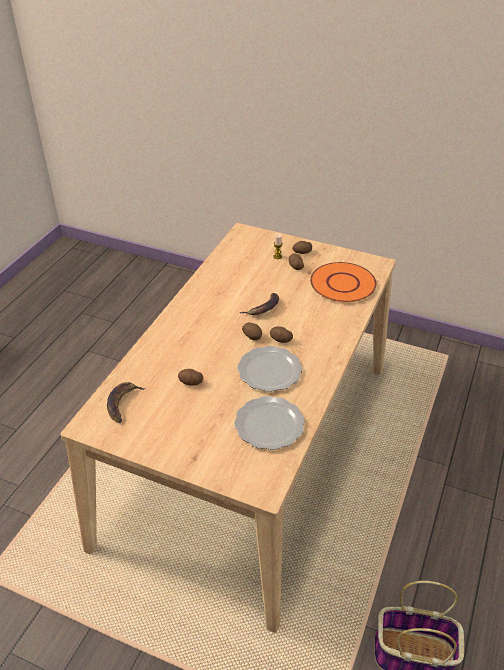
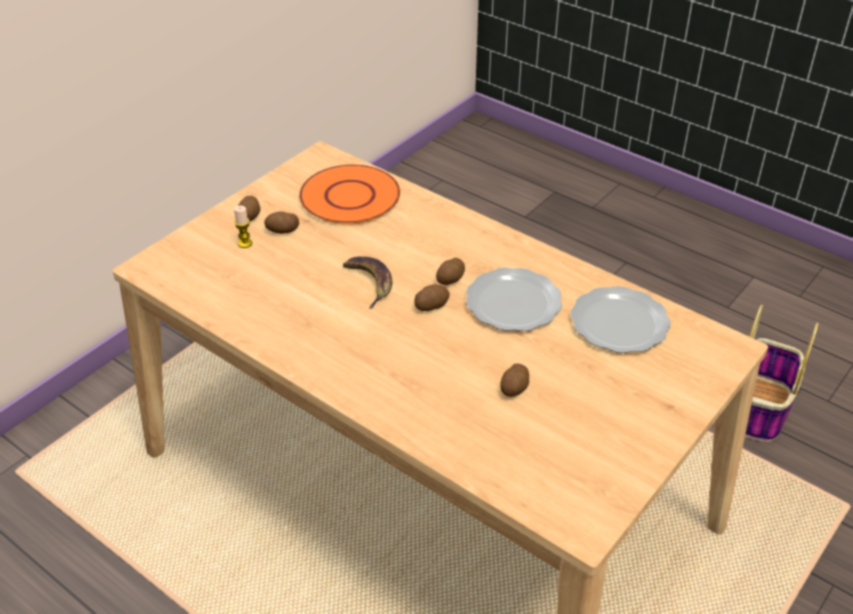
camera: 75 degrees left, 0 degrees up
(123, 403) = (541, 475): banana -> none

